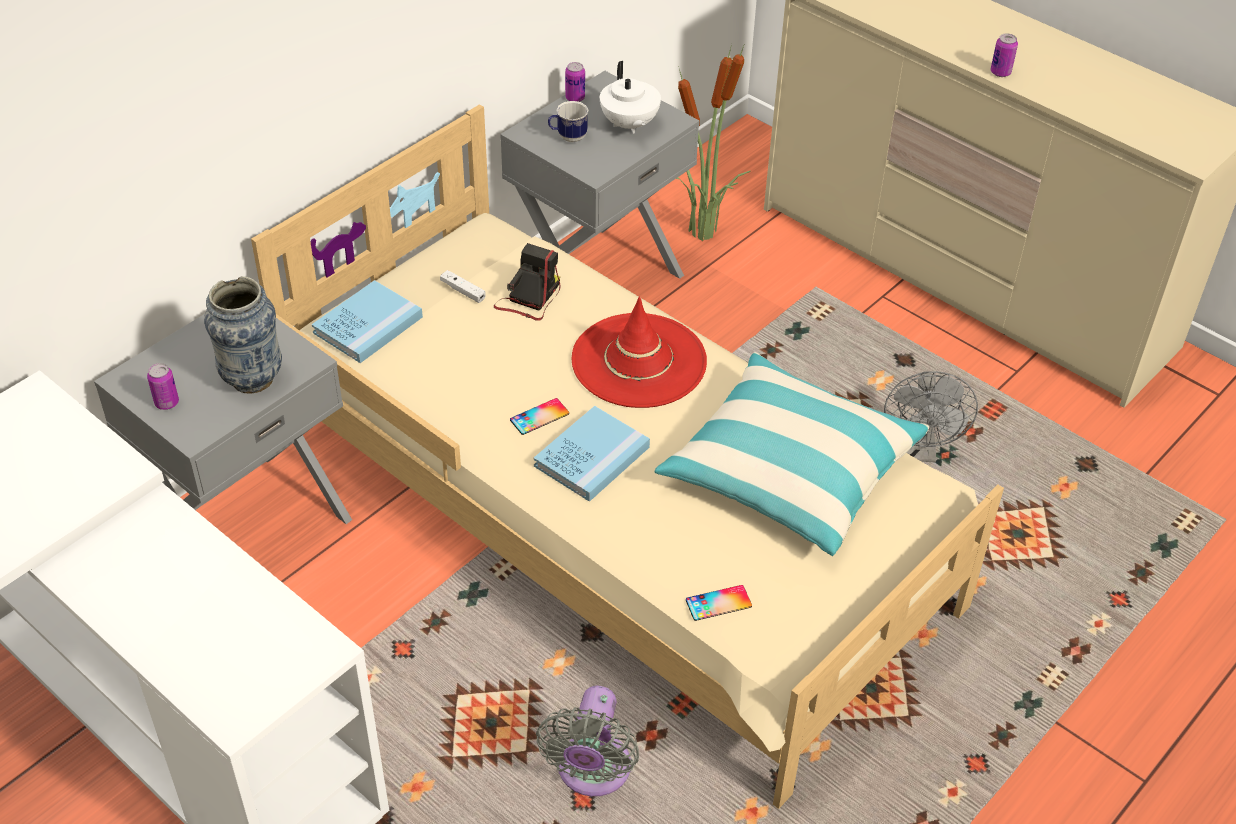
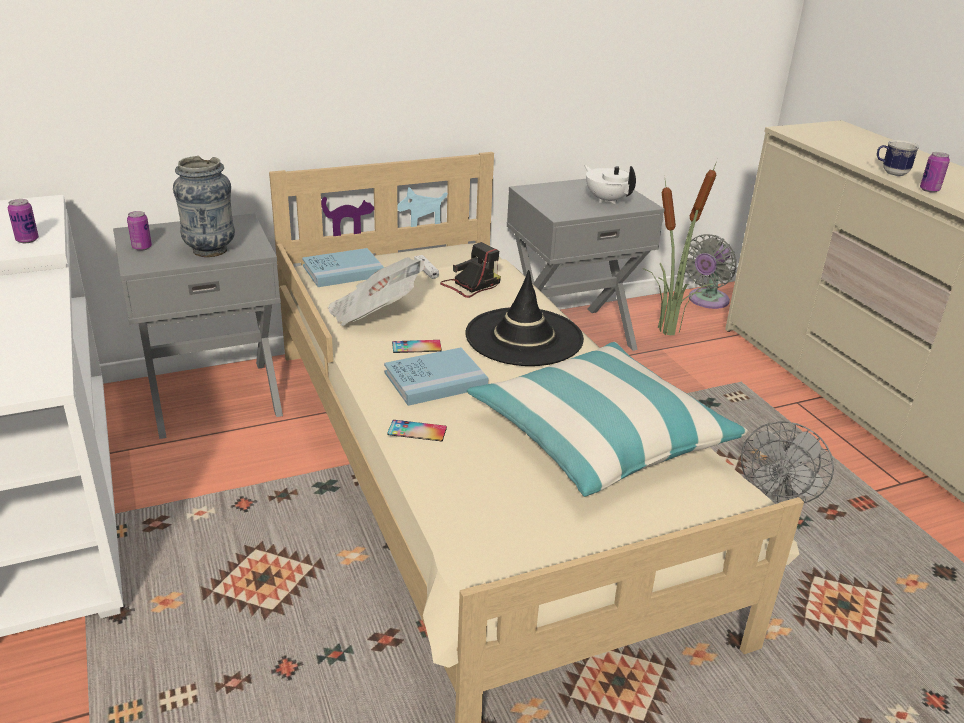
camera: 25 degrees right, 15 degrees down
(457, 383) = (374, 314): none -> newspaper
(568, 137) = (555, 196): mug -> mug (890, 173)
(575, 98) = (578, 182): can -> can (27, 240)
(592, 773) = (312, 650): grey fan -> grey fan (706, 301)
(629, 125) = (607, 200): white teapot -> white teapot turned 135 degrees clockwise
(638, 361) = (524, 337): red hat -> black hat
(718, 603) = (458, 507): phone -> phone (417, 431)

